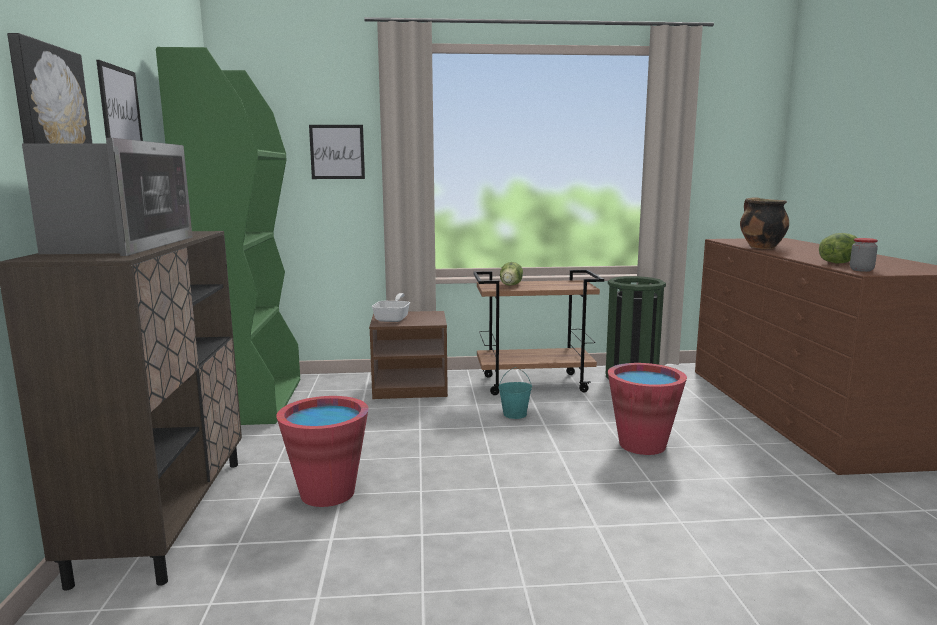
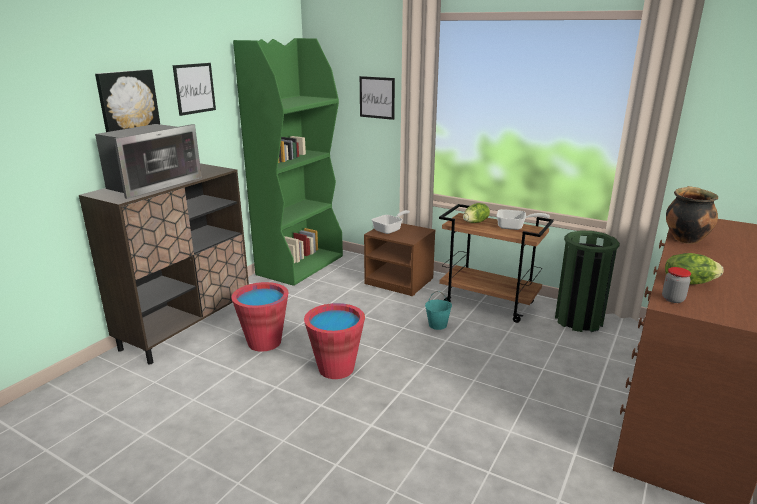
camera: 35 degrees right, 10 degrees up
(555, 283) = (514, 227): none -> frying pan
(642, 445) = (491, 382): red bucket -> red bucket (336, 368)

